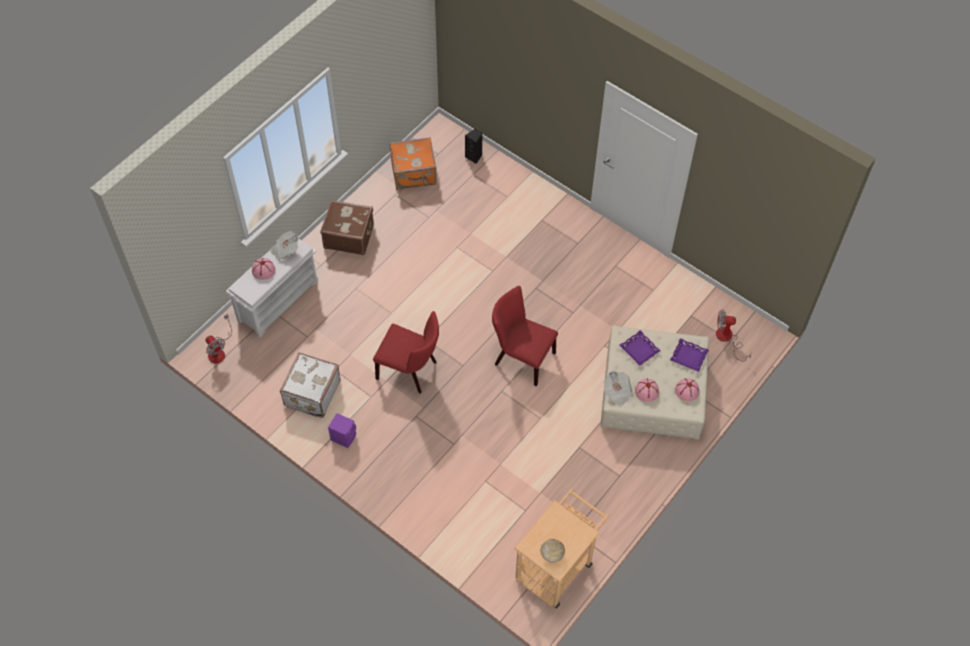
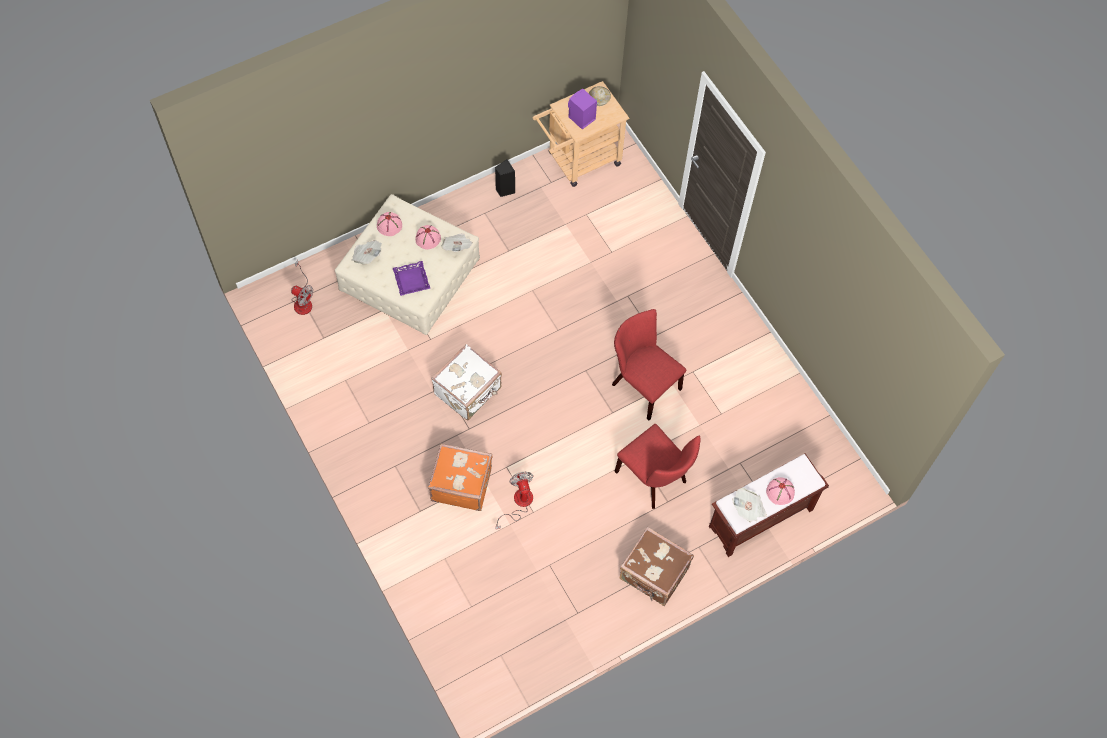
camera: 160 degrees left, 5 degrees up
(219, 350) = (841, 481): fan -> fan (519, 503)
(278, 300) = (760, 519): white bench -> brown bench
(311, 393) = (753, 397): white suitcase -> white suitcase (468, 391)
(344, 436) = (733, 341): purple speaker -> purple speaker (581, 118)
(414, 174) = (543, 635): orange suitcase -> orange suitcase (461, 483)
(474, 156) = (458, 632): black speaker -> black speaker (504, 190)
(521, 358) = (522, 357): red chair -> red chair (654, 479)
(689, 356) = (367, 256): purple tray -> newspaper

